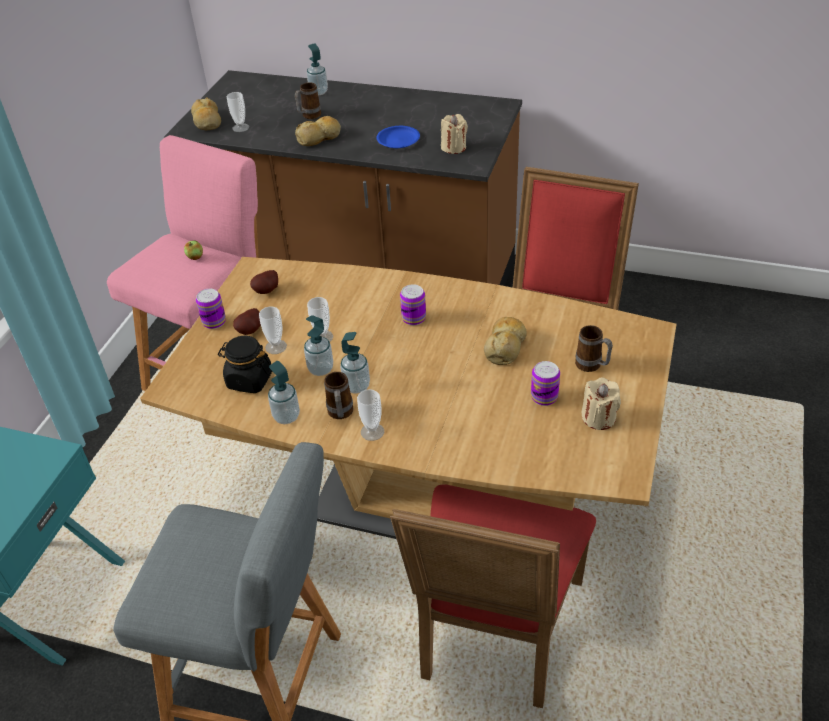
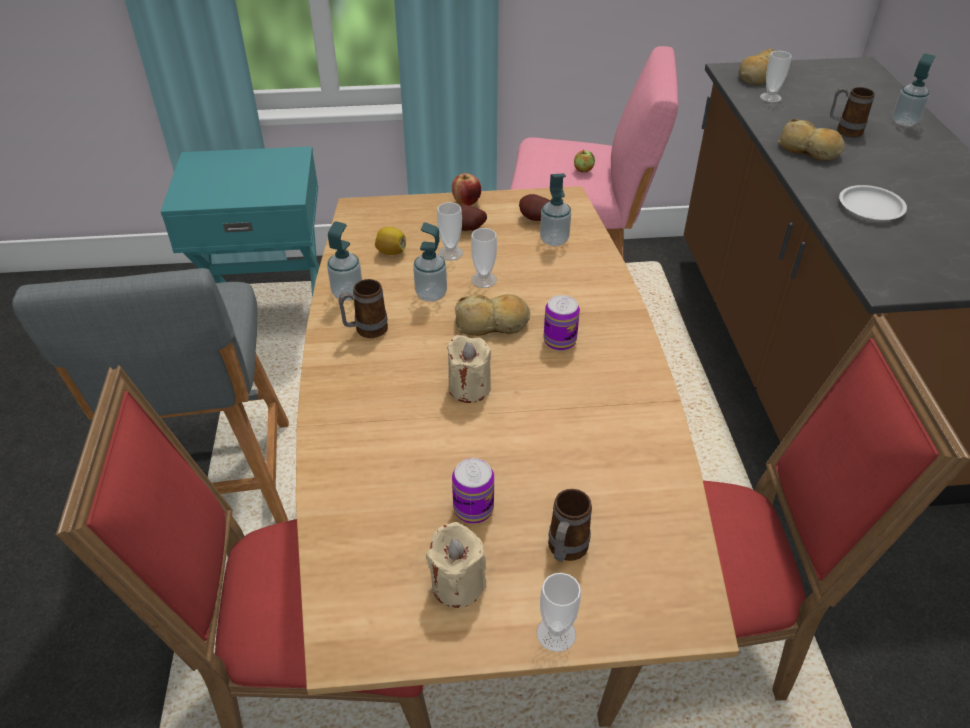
camera: 65 degrees right, 0 degrees up
(214, 322) = (466, 202): can -> apple
(249, 380) = (391, 252): black jar -> lemon
(357, 386) = (416, 329): soap dispenser -> soap dispenser (554, 240)
(372, 432) = (347, 363): cup -> cup (556, 633)
(398, 140) = (870, 207): blue plate -> white plate
(453, 147) = (907, 257): beige candle -> beige candle (469, 388)
(505, 346) = (555, 441): bread -> bread (492, 324)

